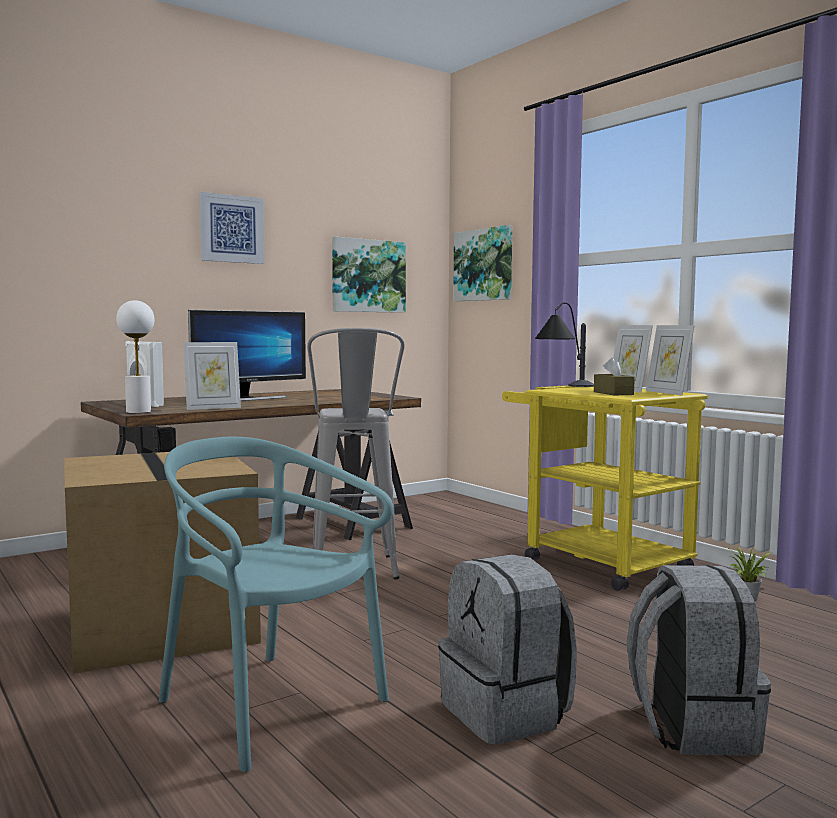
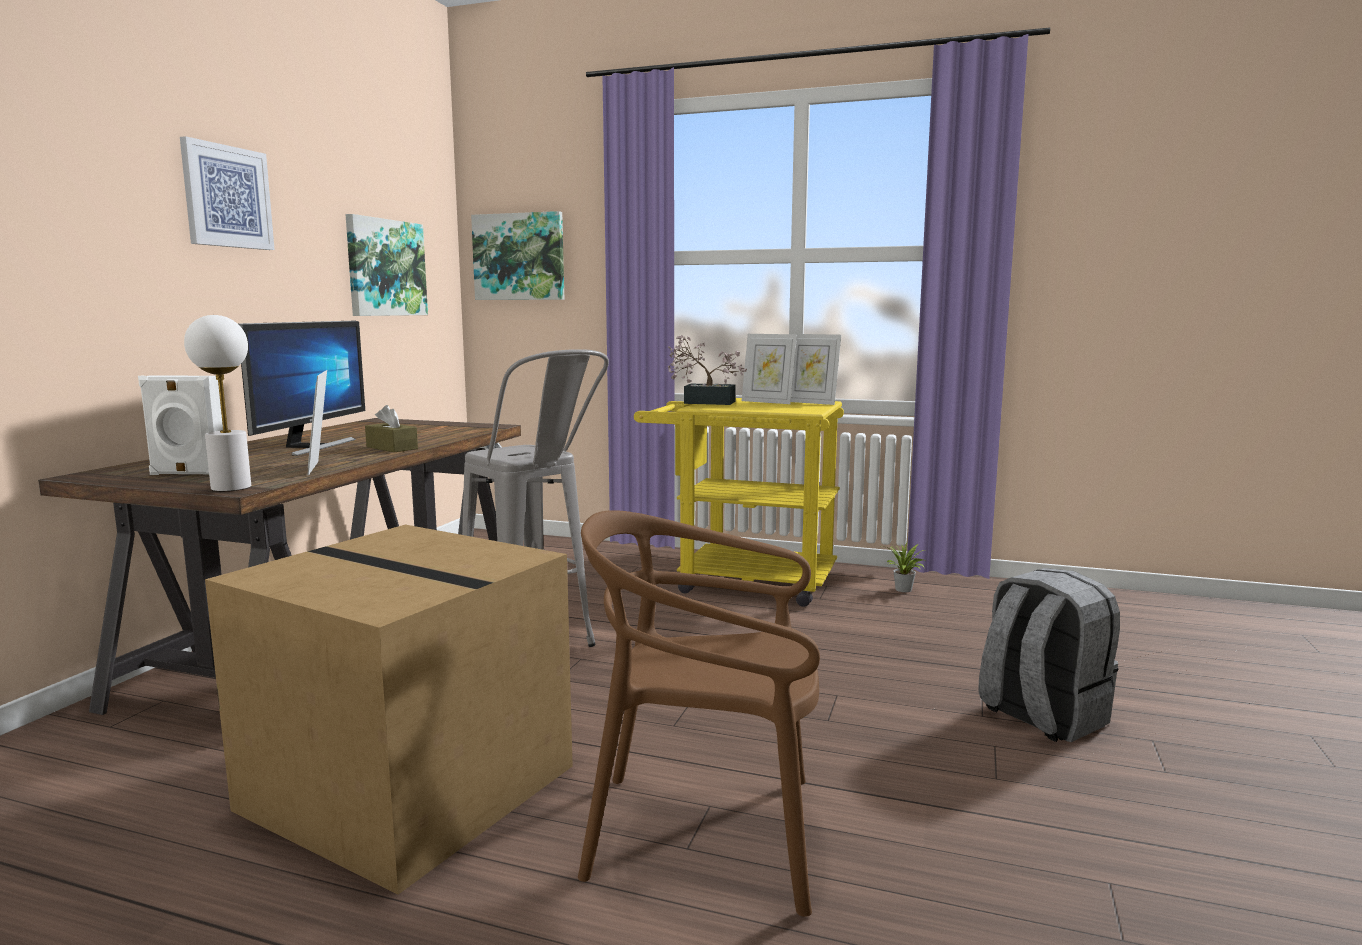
camera: 35 degrees left, 5 degrees up
(213, 408) = (321, 468): picture frame -> picture frame turned 135 degrees clockwise
(269, 705) = (705, 833): turquoise chair -> brown chair
(507, 713) = (911, 755): grey backpack -> none
(564, 387) = (703, 402): table lamp -> potted plant
(613, 393) = (774, 407): brown tissue box -> brown tissue box (392, 448)

